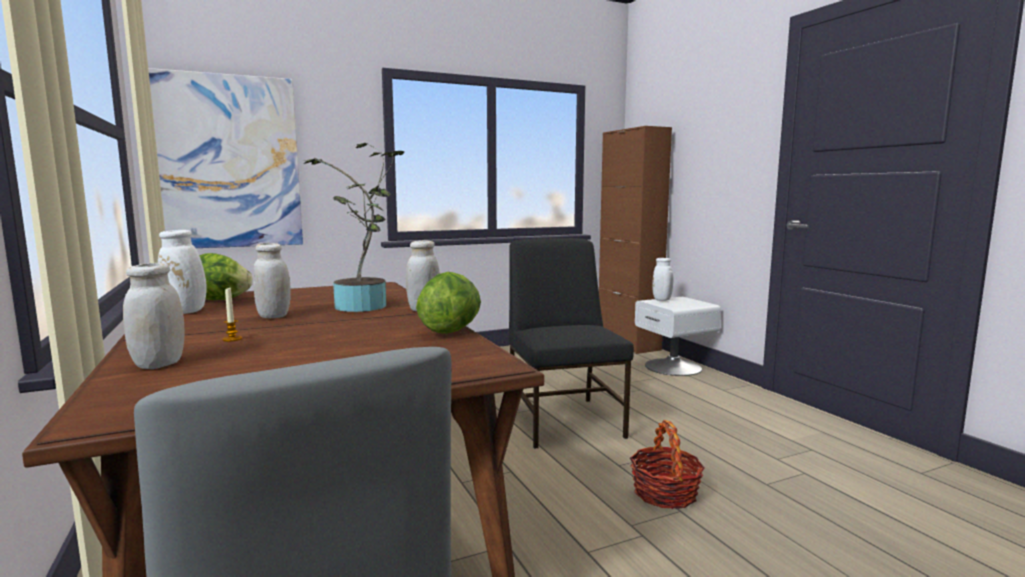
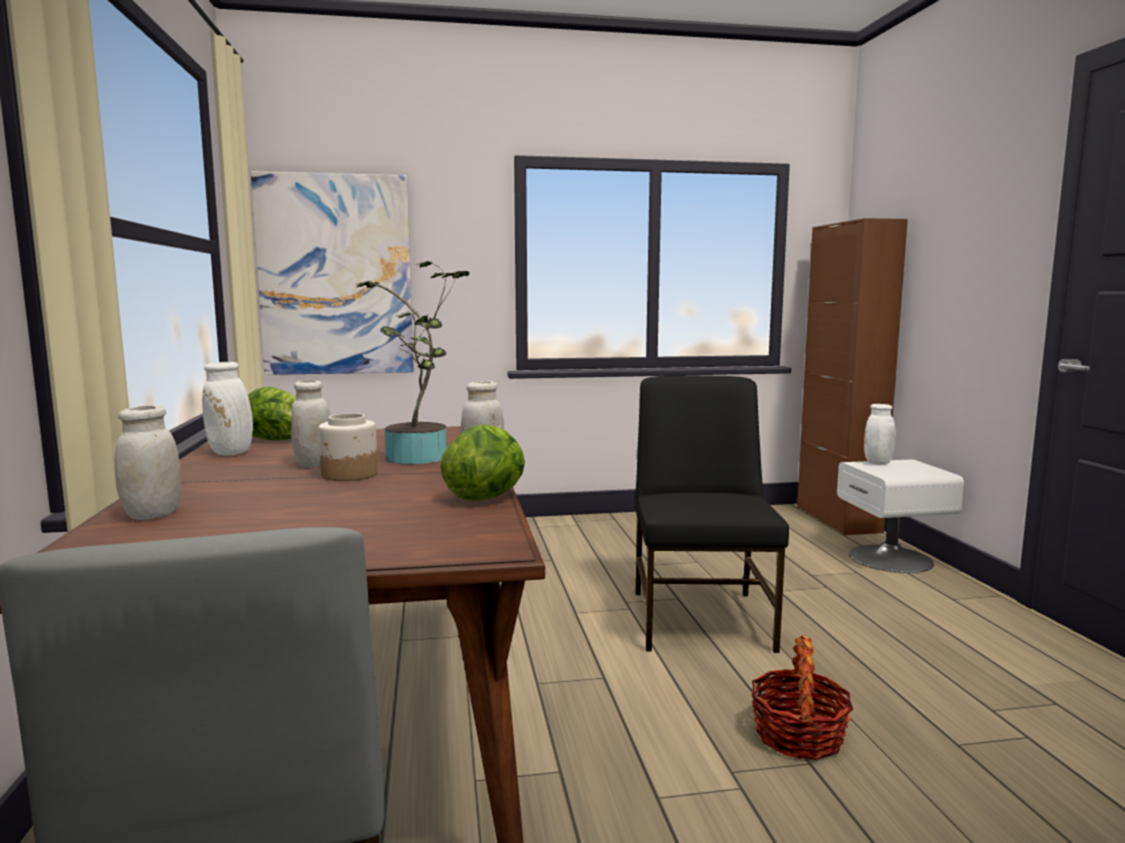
camera: 15 degrees right, 0 degrees up
(232, 339) = (246, 490): candle -> none
(315, 322) = (349, 475): none -> jar

